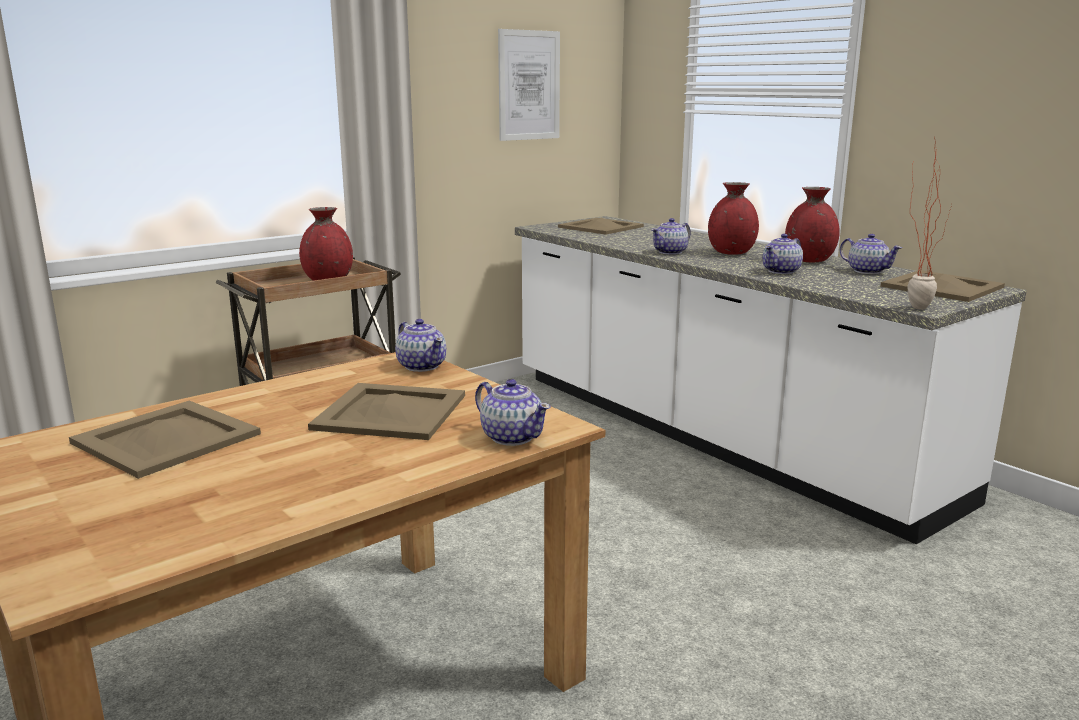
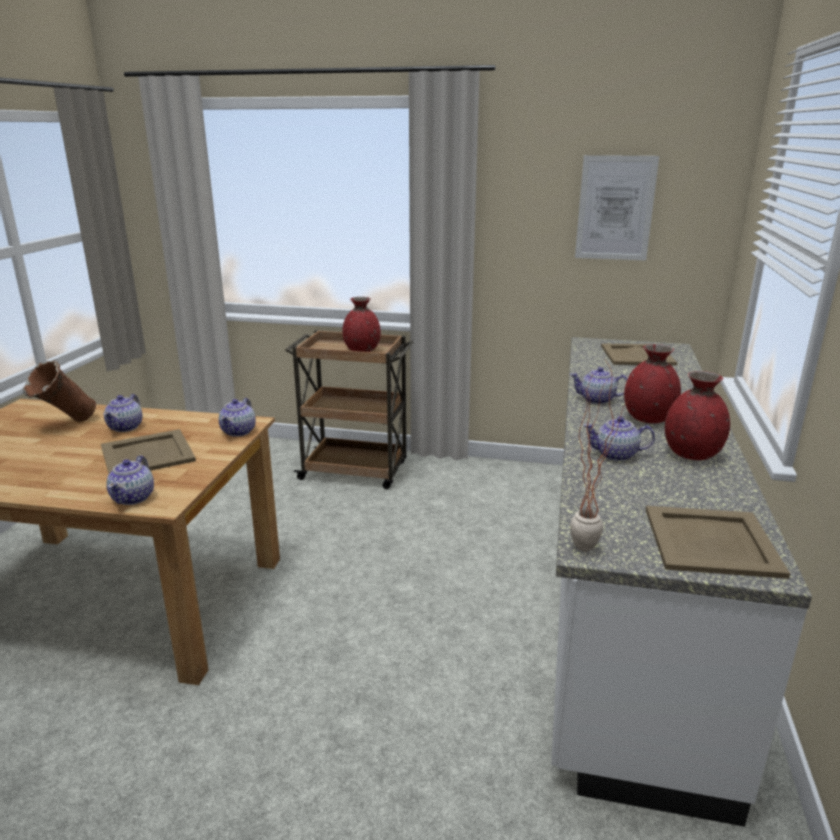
camera: 50 degrees right, 5 degrees up
(167, 438) = (65, 425): beige tray -> brown vase
(867, 271) = (704, 489): teapot -> teapot (126, 427)

